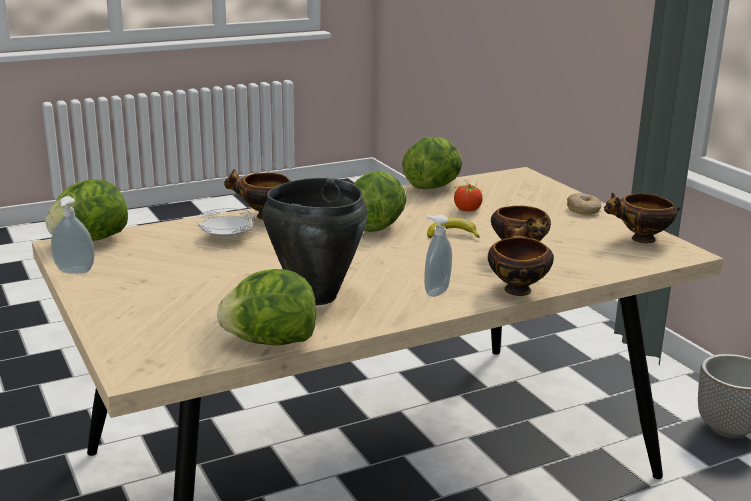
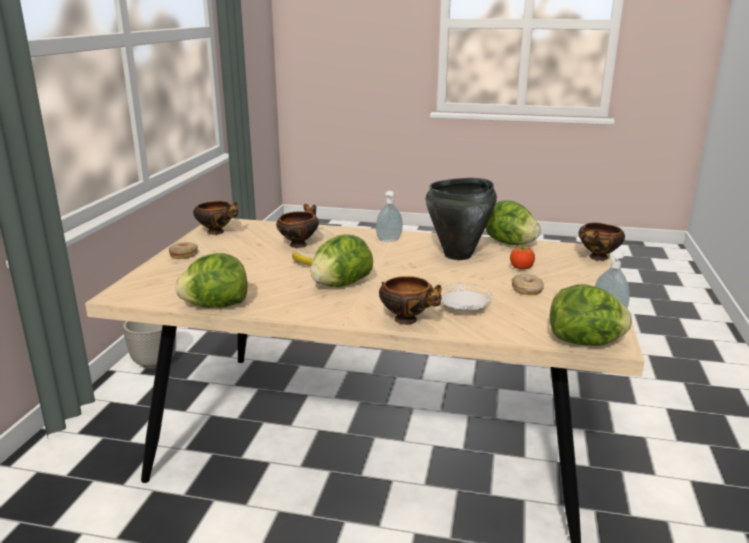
camera: 140 degrees left, 0 degrees up
(181, 274) = (527, 290): none -> donut
(467, 209) = (250, 278): tomato -> tomato (521, 268)
(516, 289) = (347, 231): bowl -> bowl (598, 258)

